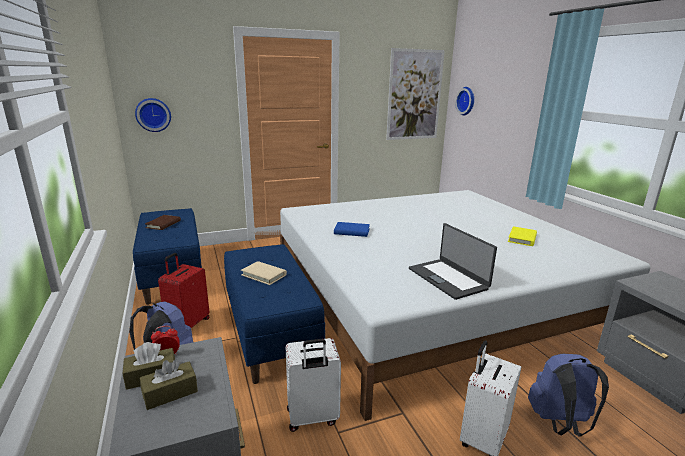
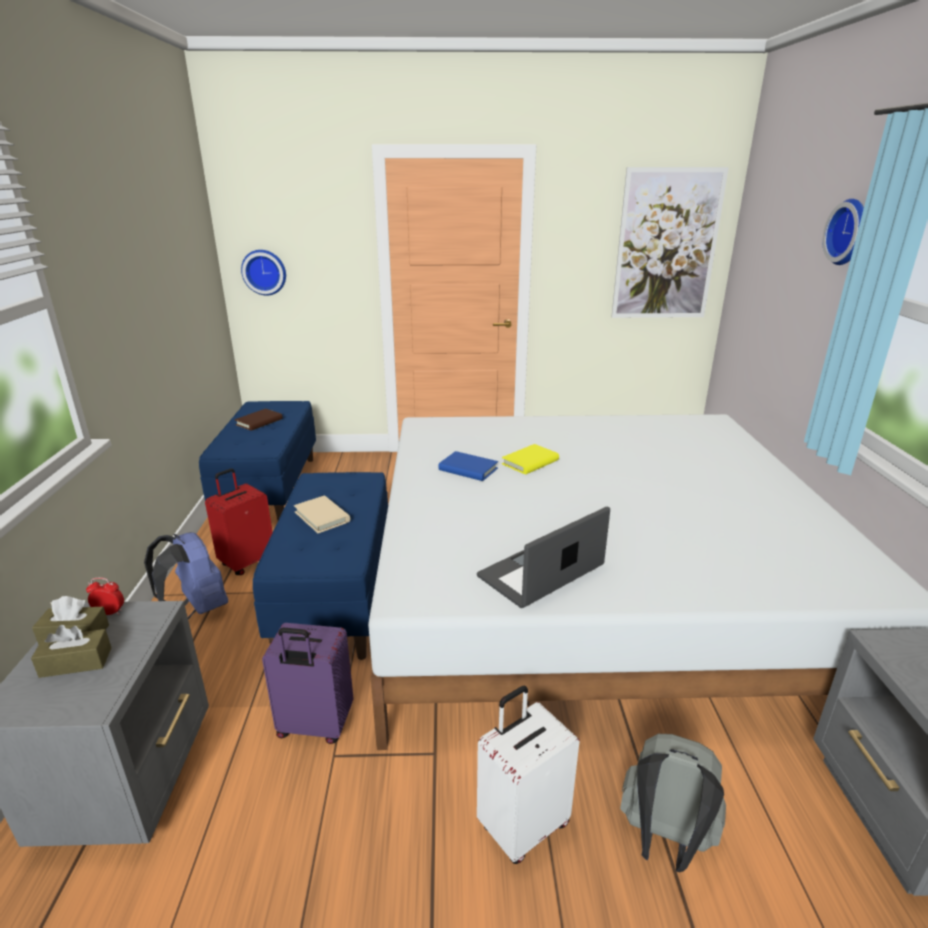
camera: 20 degrees right, 5 degrees up
(312, 418) = (314, 726): white suitcase -> purple suitcase
(448, 278) = (542, 573): laptop -> laptop turned 60 degrees clockwise
(467, 101) = (754, 259): wall clock -> wall clock (850, 232)
(522, 238) = (736, 520): yellow book -> yellow book (530, 462)
(560, 423) = (664, 840): blue backpack -> grey backpack

